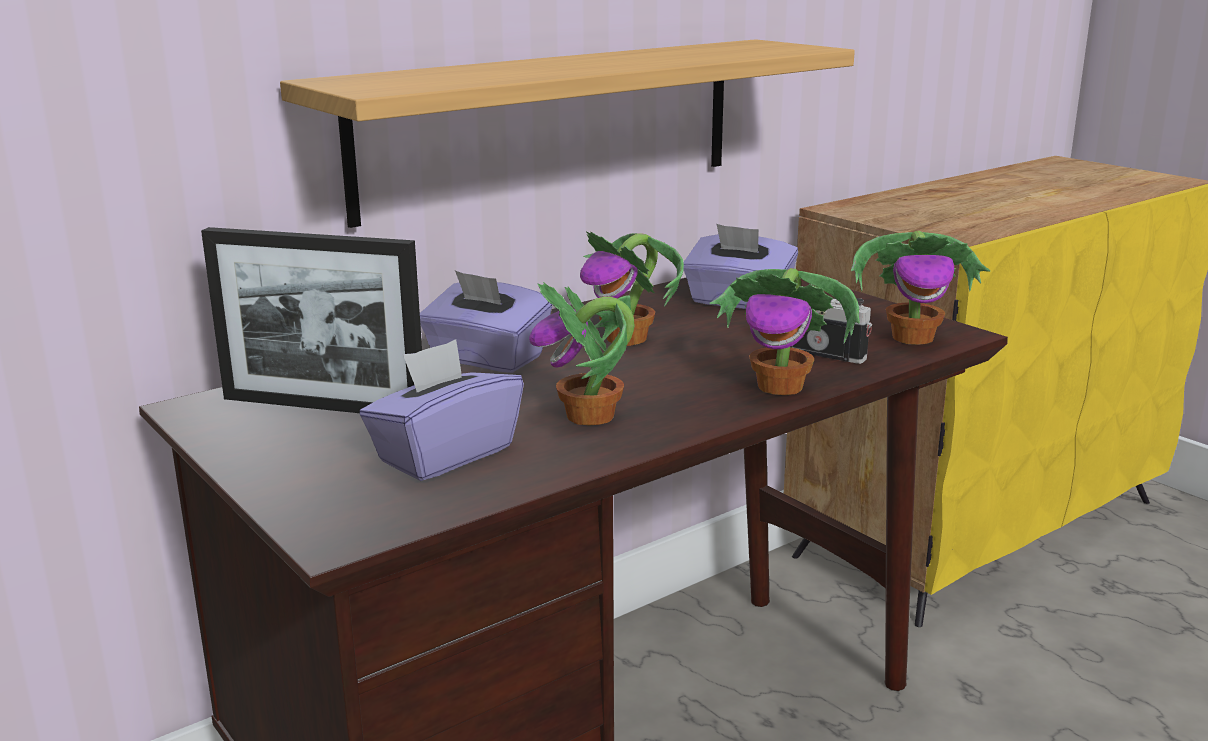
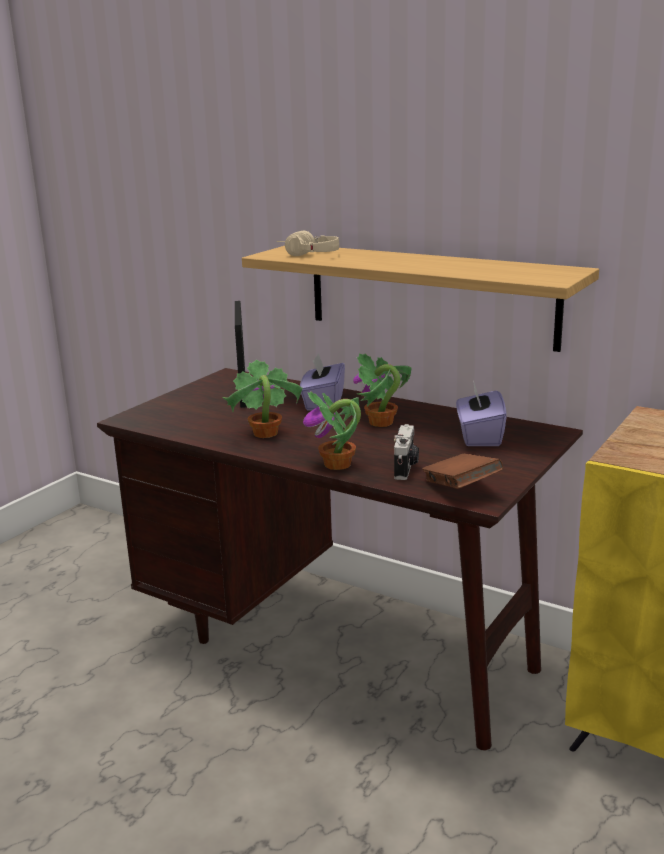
camera: 70 degrees right, 0 degrees up
(431, 80) = (306, 255): none -> beige headphones
(445, 454) = (206, 418): purple tissue box -> none
(914, 337) = (460, 489): potted plant -> brown book

